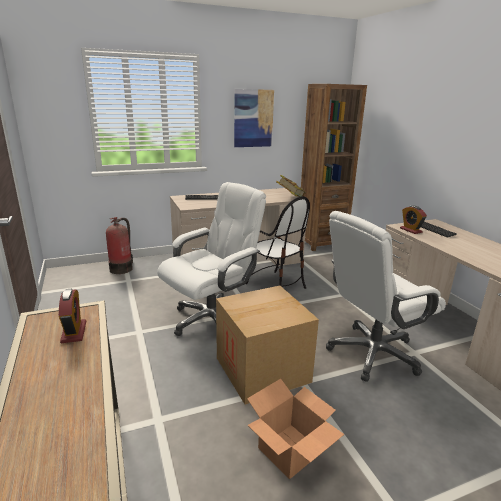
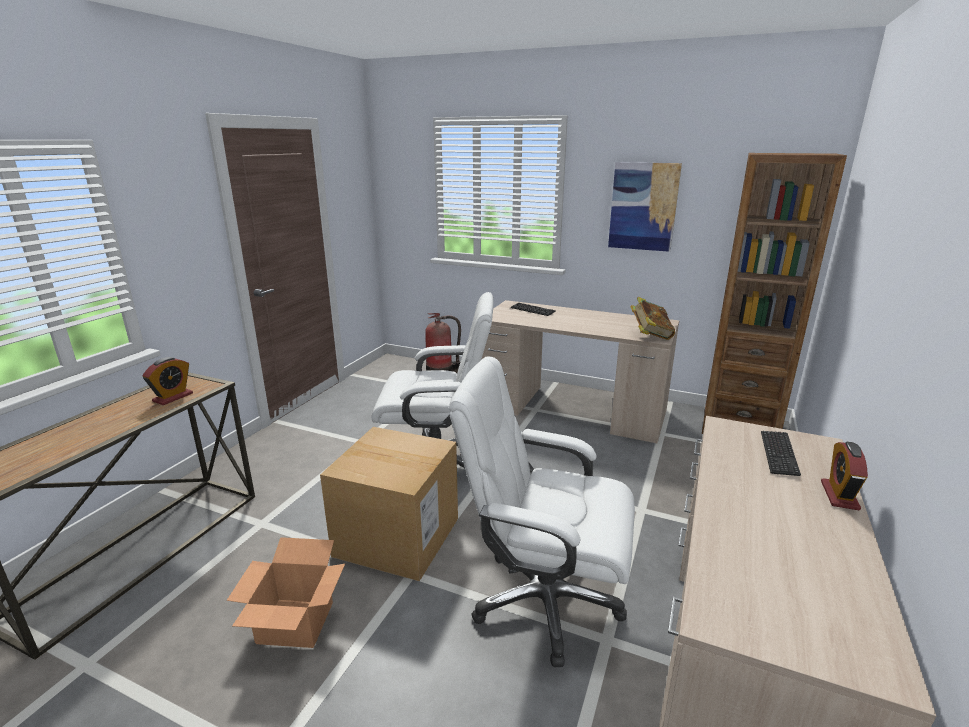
camera: 45 degrees right, 0 degrees up
(275, 285) = (567, 456): chair -> none
(410, 230) = (727, 438): alarm clock -> alarm clock (839, 495)

